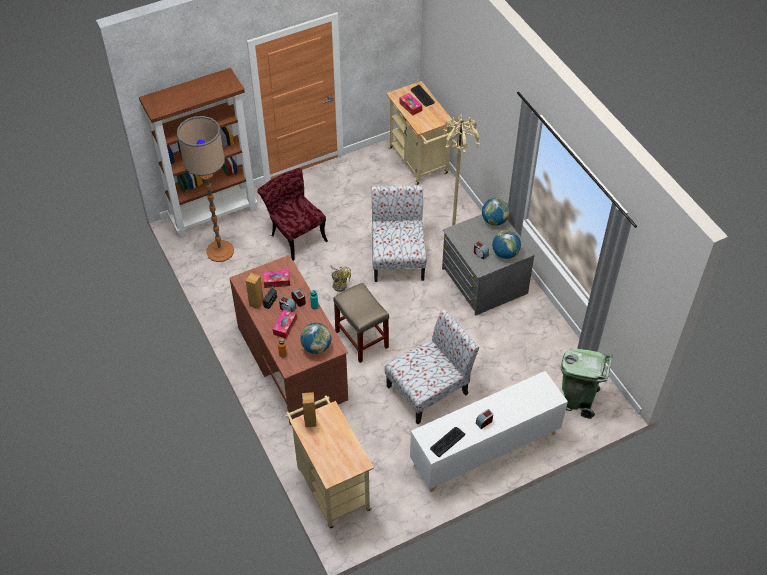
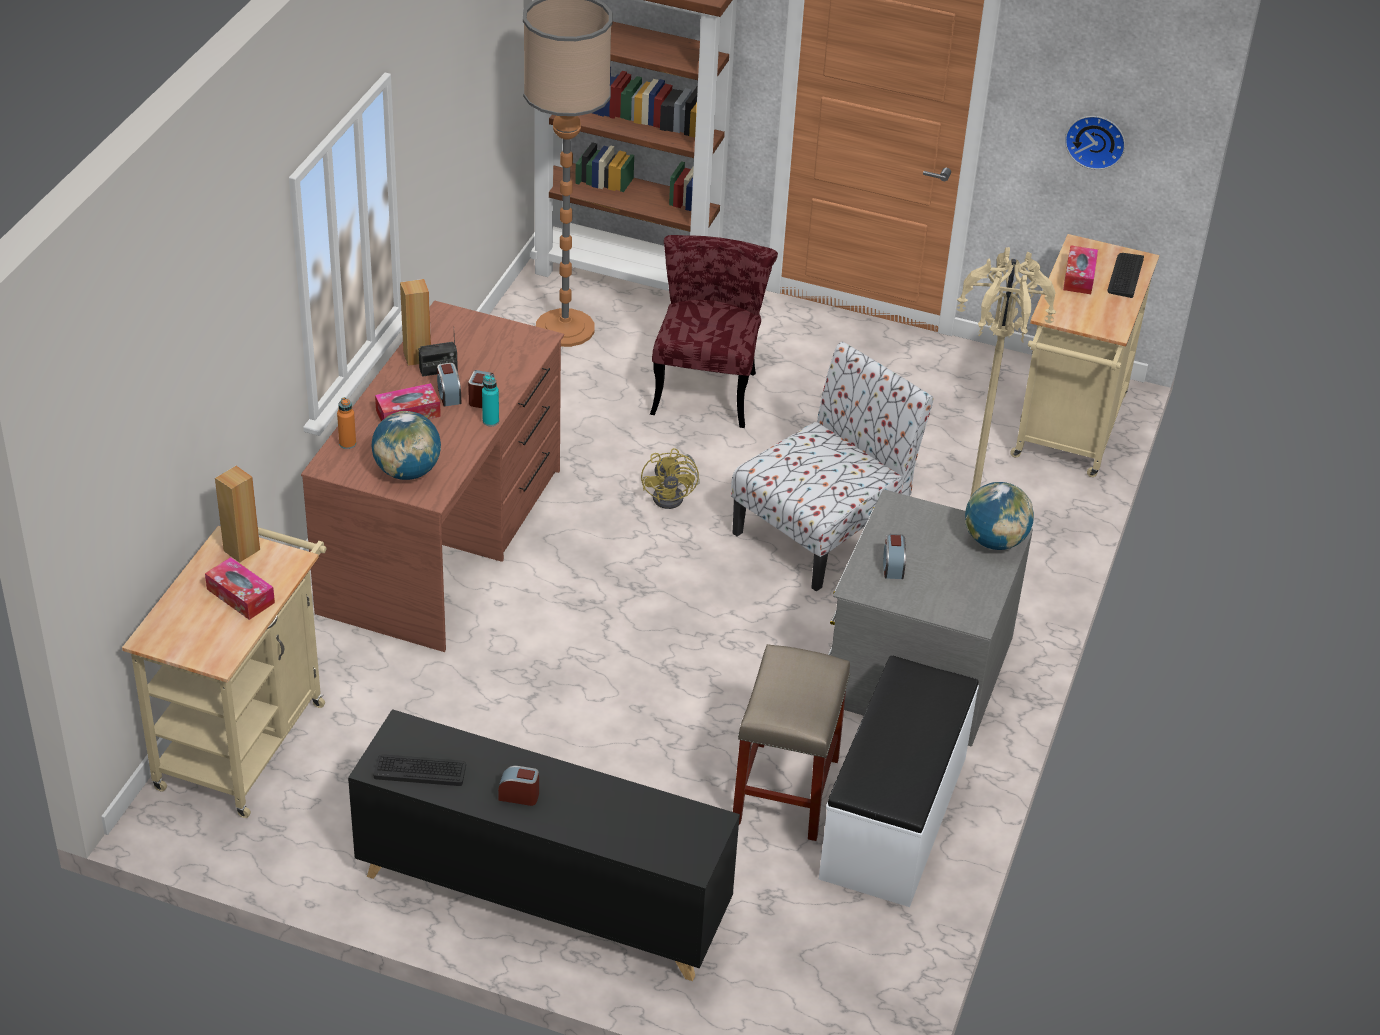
camera: 45 degrees right, 10 degrees down
(277, 281) = (490, 352): tissue box -> tissue box (240, 596)
(362, 340) = (590, 593): beige stool -> beige stool (786, 792)
(384, 53) = (1096, 140): none -> wall clock
(429, 389) = (587, 741): chair -> none
(484, 449) = (542, 896): white cabinet -> black cabinet
(505, 253) = (937, 598): globe -> none
(538, 334) = (895, 817): none -> white bench
(577, 400) = (810, 970): green trash can -> none

